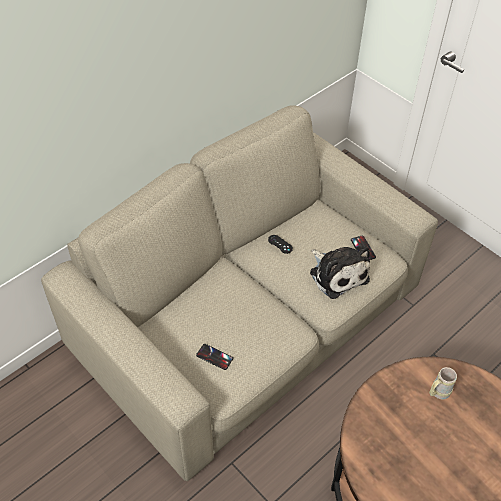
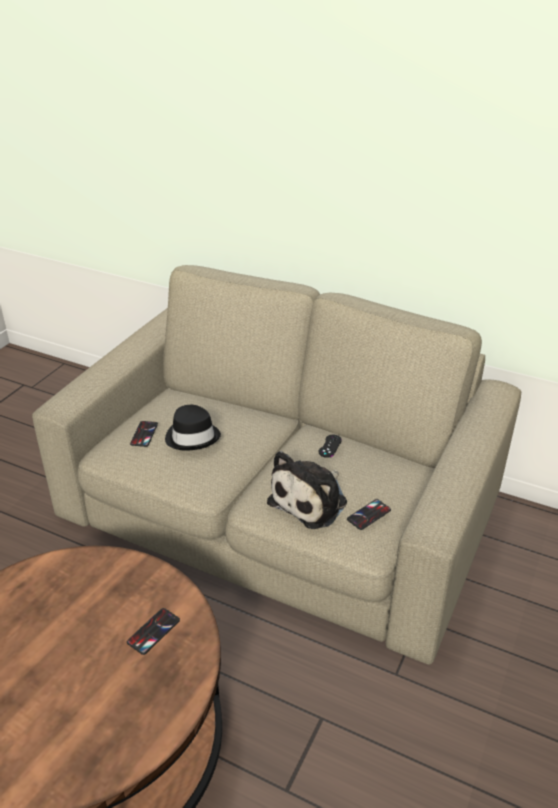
camera: 70 degrees right, 15 degrees down
(234, 324) = (192, 436): none -> black hat
(437, 393) = (153, 631): beige mug -> phone

